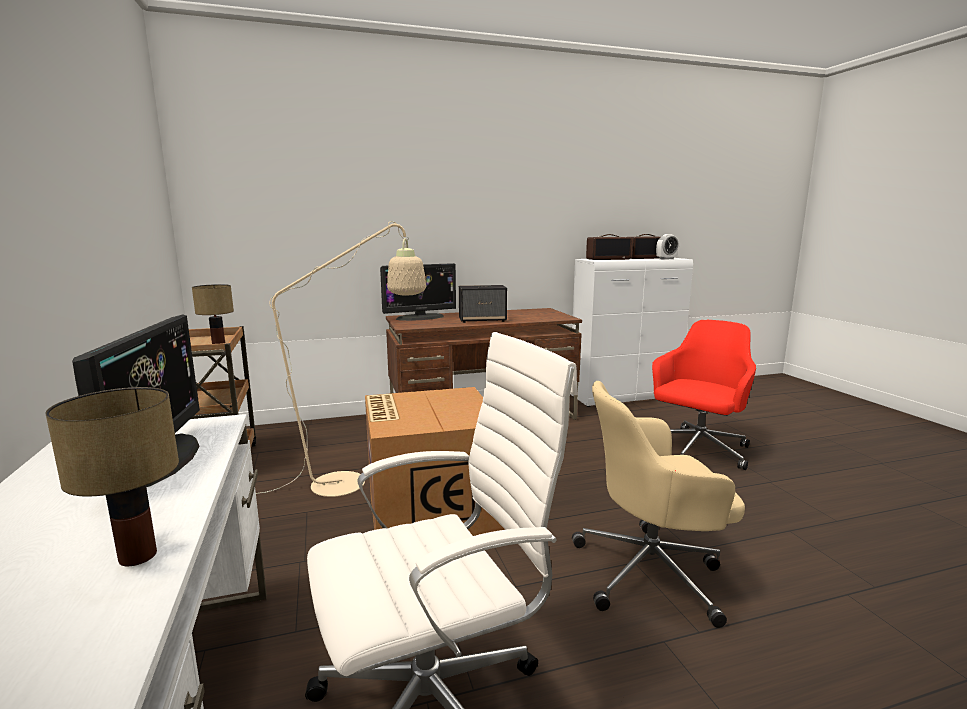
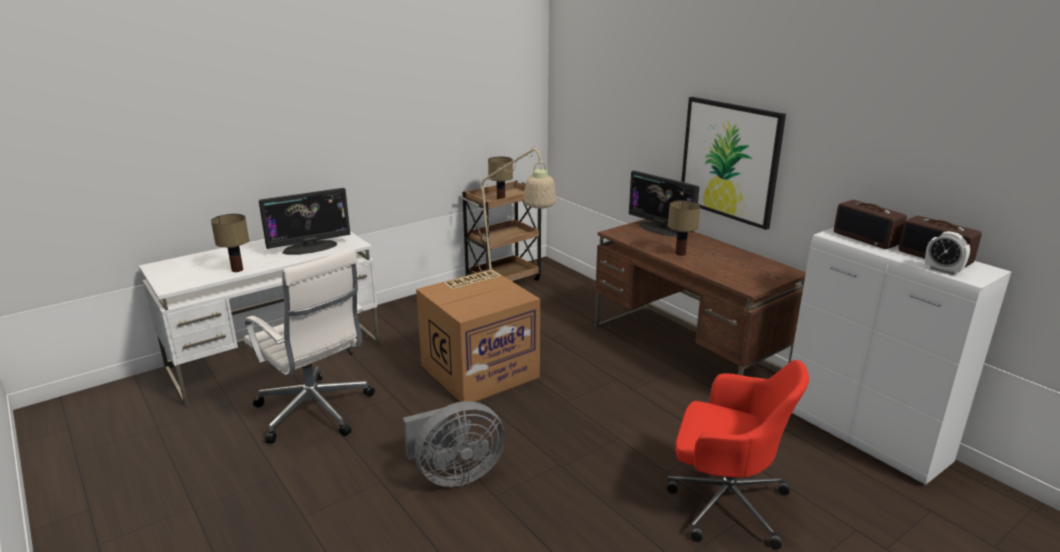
camera: 70 degrees right, 10 degrees up
(465, 238) = (729, 161): none -> picture
(483, 320) = (681, 253): speaker -> table lamp
(651, 572) = (455, 475): beige office chair -> grey fan

